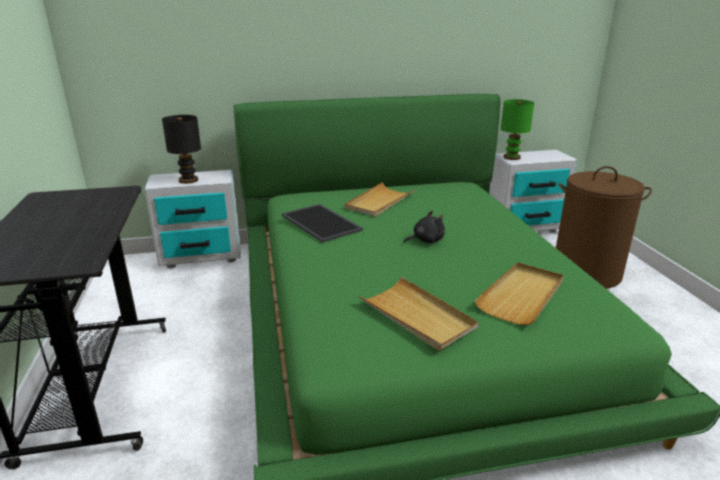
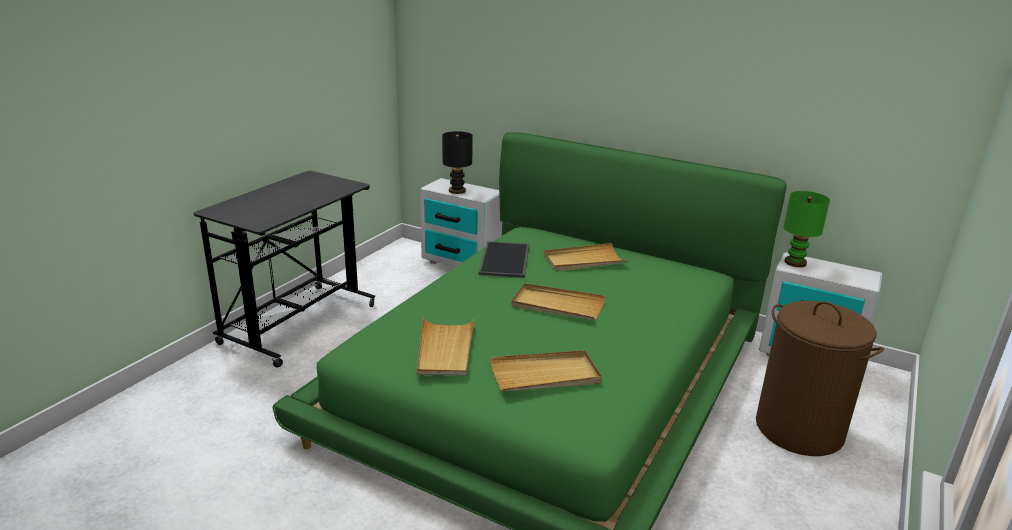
camera: 40 degrees right, 0 degrees up
(426, 240) = (557, 305): black plush toy -> beige tray

